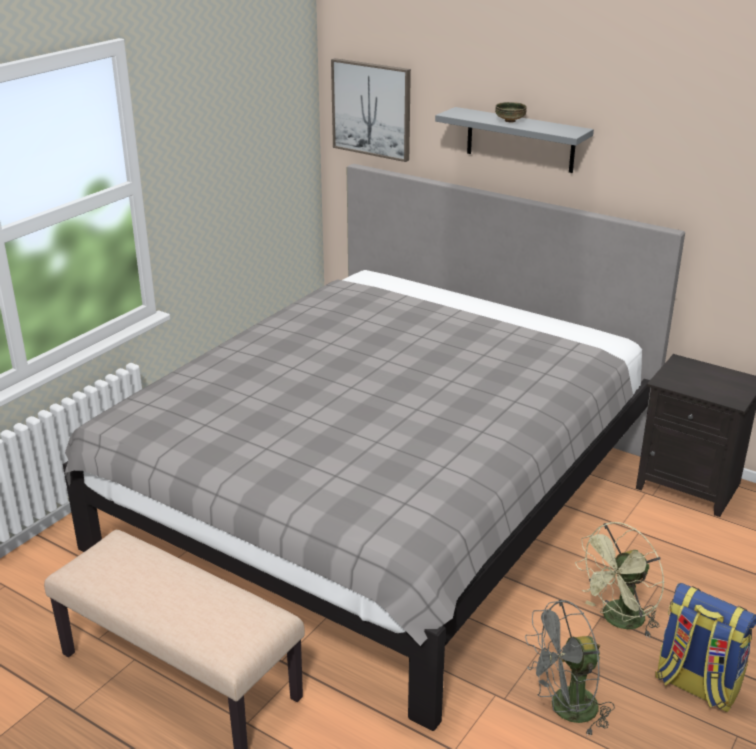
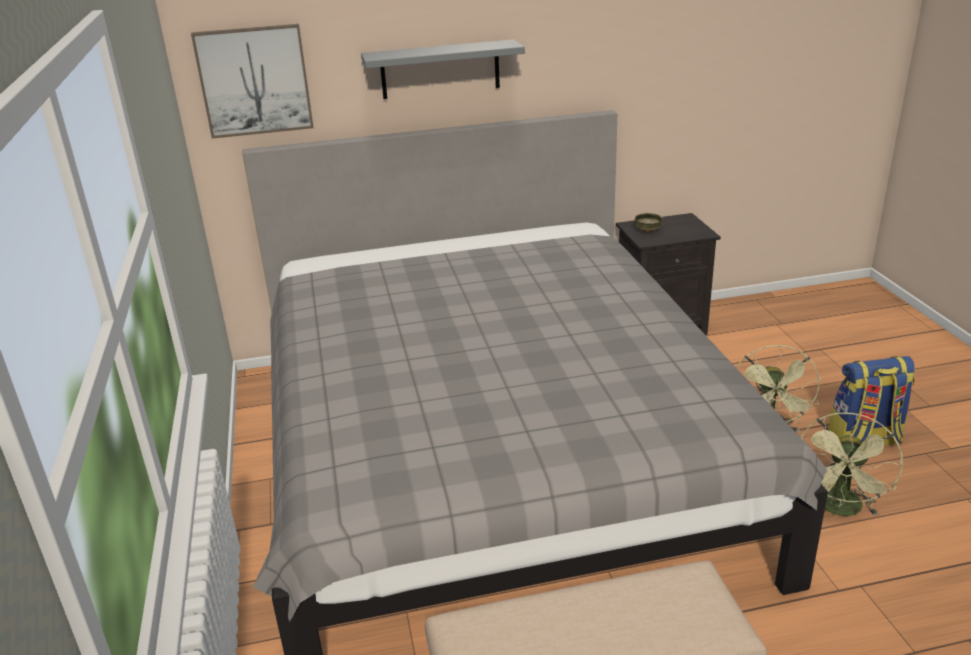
camera: 45 degrees left, 0 degrees up
(510, 121) = (440, 49): bowl -> bowl (647, 230)
(565, 710) = (840, 509): grey fan -> green fan

